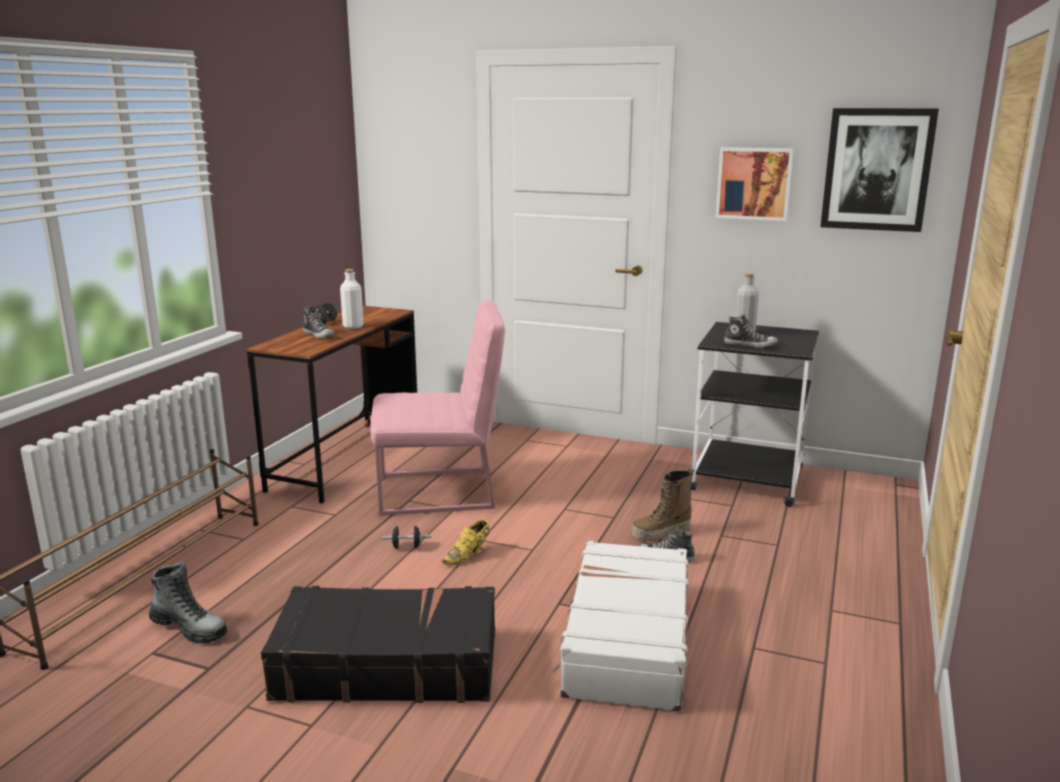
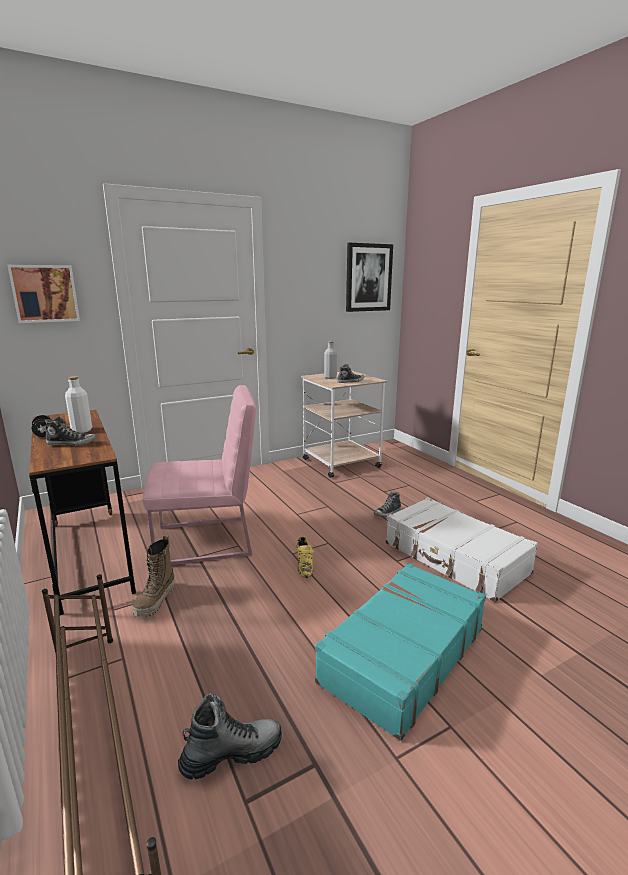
camera: 50 degrees left, 0 degrees up
(387, 664) = (402, 654): black suitcase -> turquoise suitcase
(406, 547) = (260, 583): black dumbbell -> none
(440, 491) = (207, 540): pink chair -> pink chair turned 45 degrees clockwise
(661, 533) = (362, 503): boot -> boot (156, 601)
(749, 479) = (342, 462): black cart -> beige cart
(754, 183) = (311, 288): picture -> picture (45, 293)

